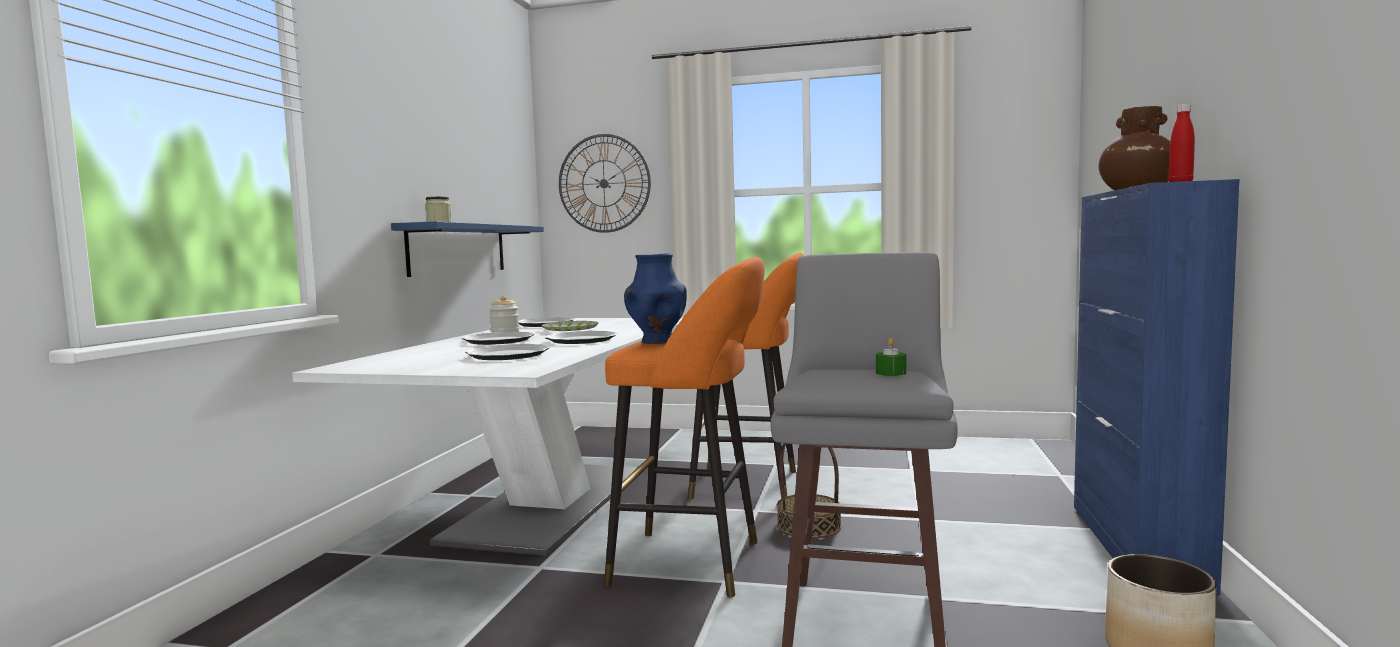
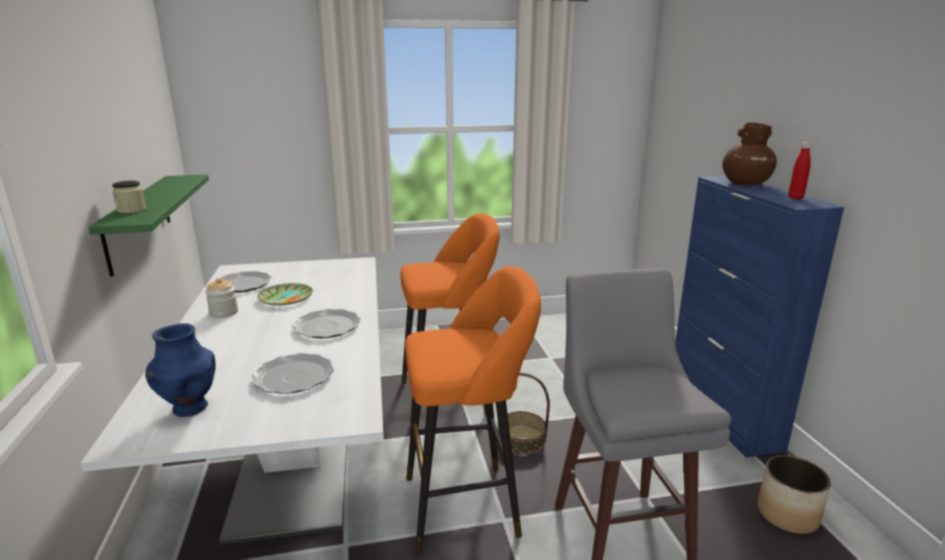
camera: 25 degrees left, 15 degrees up
(458, 249) = (138, 221): blue shelf -> green shelf
(499, 341) = (241, 336): plate -> none
(604, 183) = (253, 118): wall clock -> none
(657, 341) = (447, 354): blue vase -> blue vase (190, 408)
(890, 373) = (663, 382): green candle -> none

